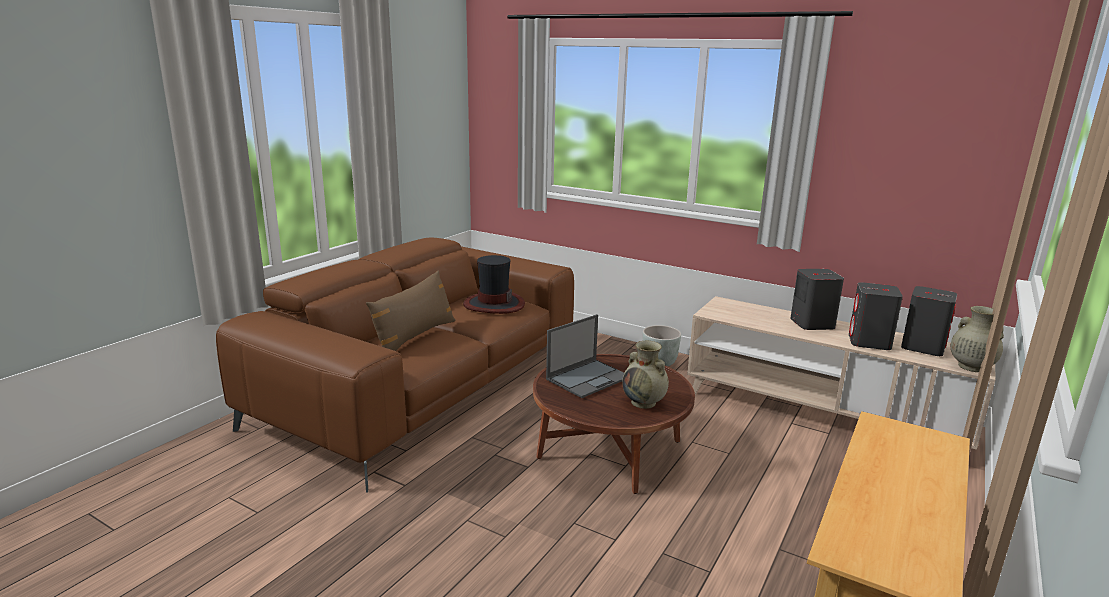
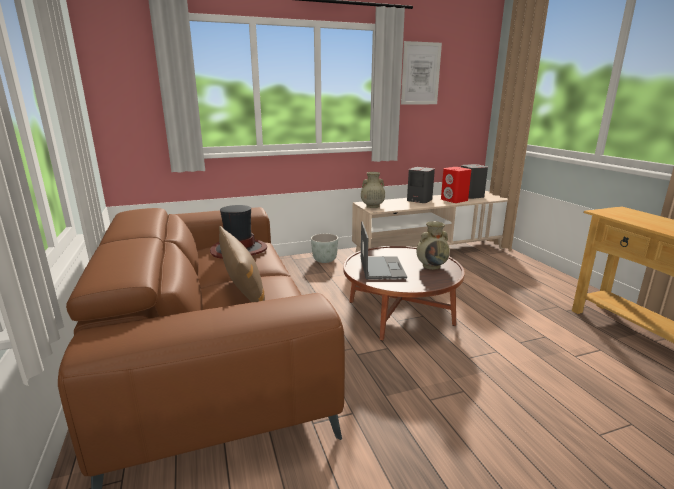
camera: 50 degrees left, 0 degrees up
(869, 342) = (454, 200): grey speaker -> red speaker
(875, 117) = (420, 73): none -> picture
(970, 367) = (498, 197): beige vase -> beige vase (372, 206)

